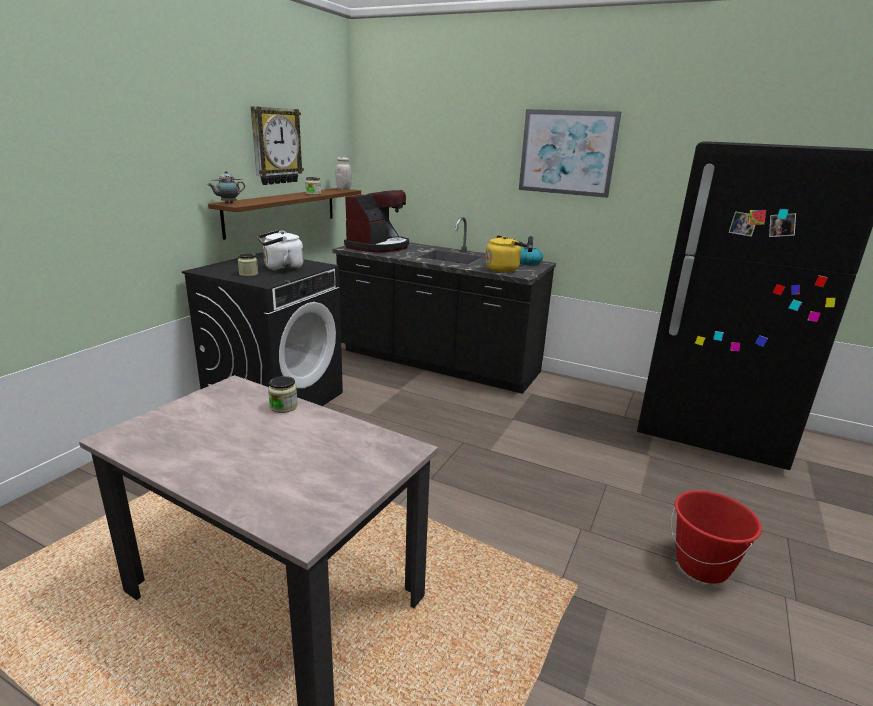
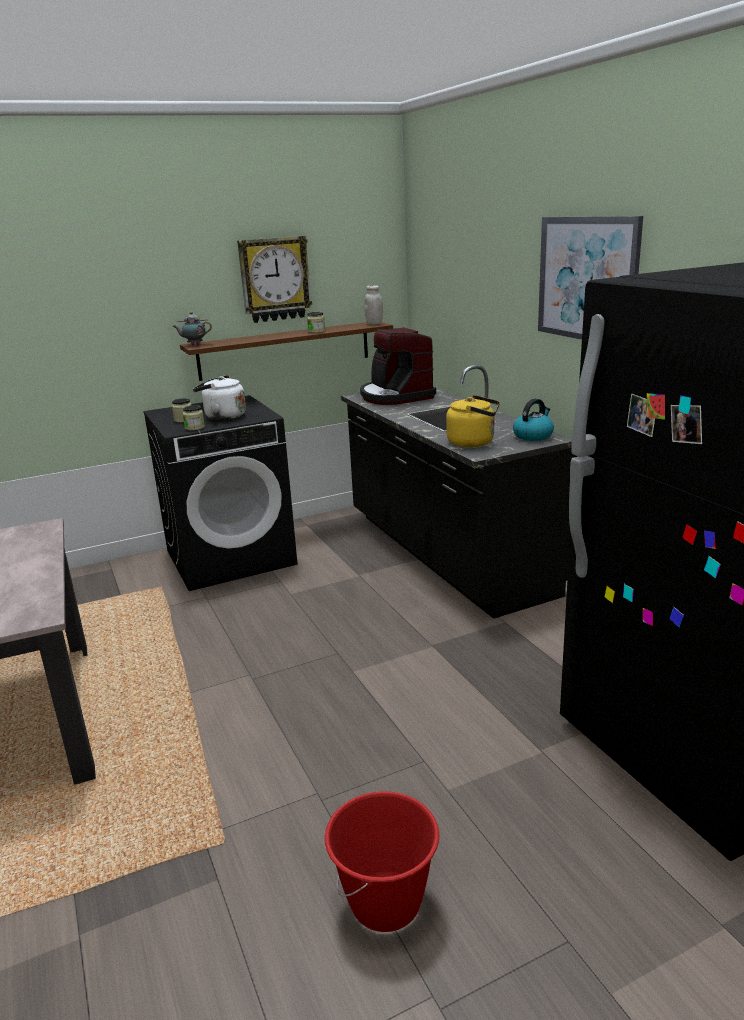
camera: 40 degrees right, 0 degrees up
(283, 407) = (38, 554): jar -> jar (194, 427)
(378, 246) = (395, 396): coffee machine -> coffee machine turned 90 degrees clockwise

